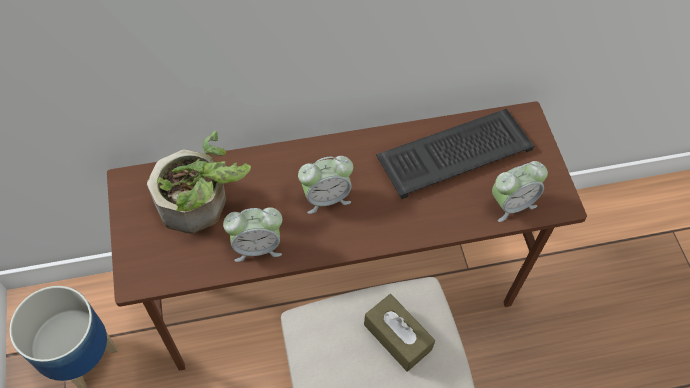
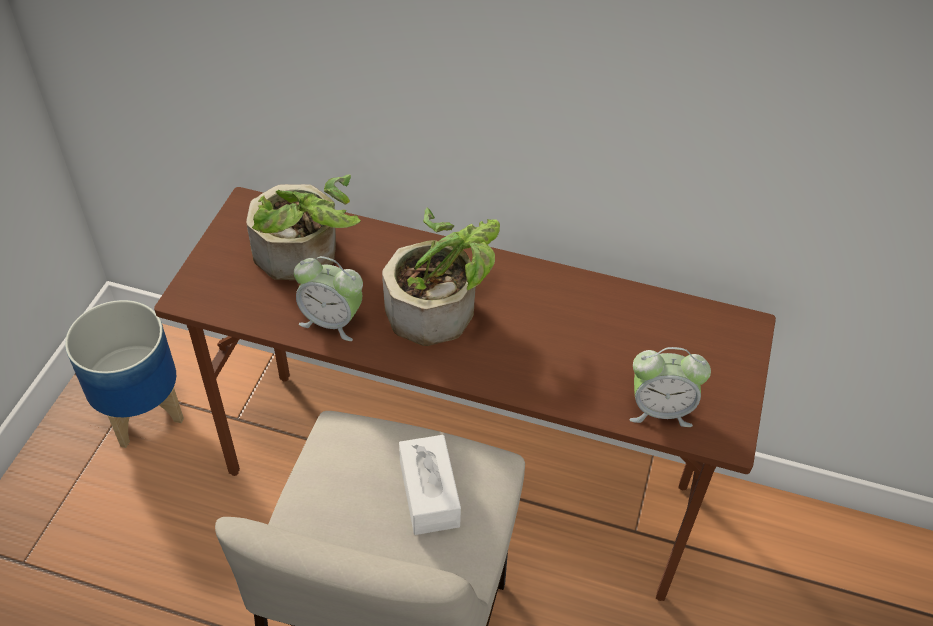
camera: 30 degrees right, 10 degrees down
(326, 197) = (442, 307): alarm clock -> potted plant
(397, 337) = (429, 494): brown tissue box -> white tissue box
(455, 152) = (628, 325): keyboard -> none

